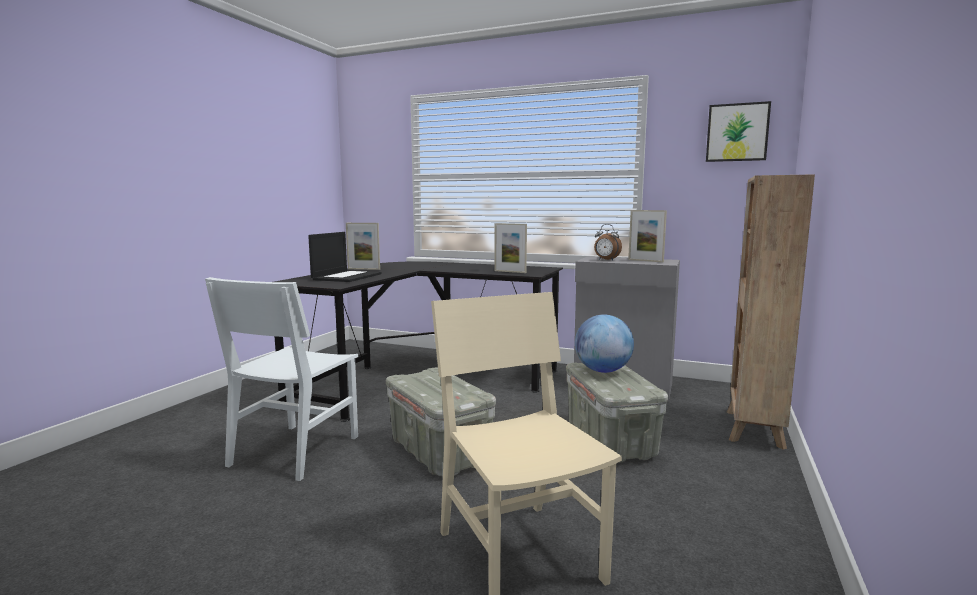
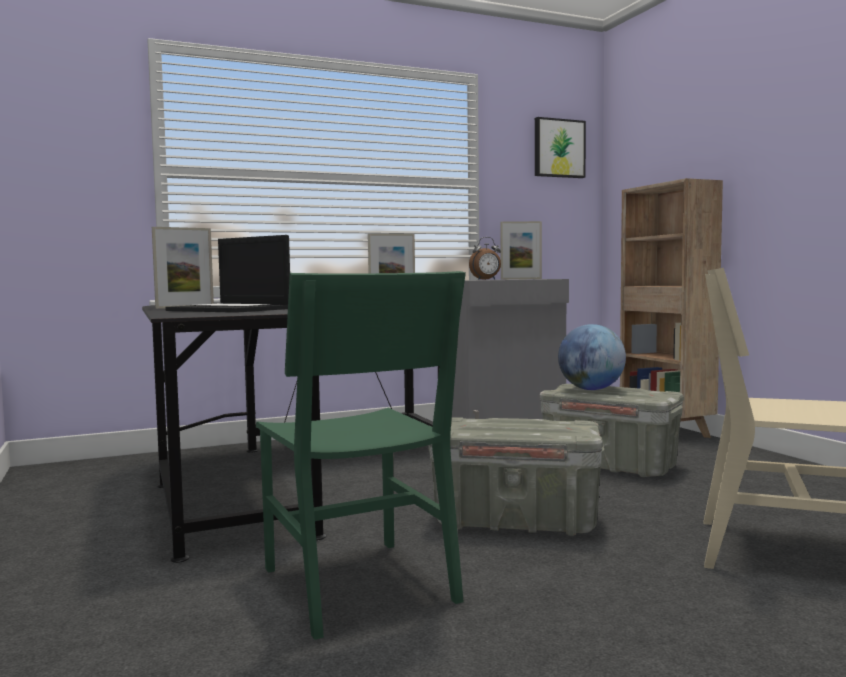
camera: 45 degrees left, 5 degrees down
(295, 450) = (357, 584): white chair -> green chair
(347, 277) = (231, 309): laptop -> laptop turned 150 degrees clockwise

